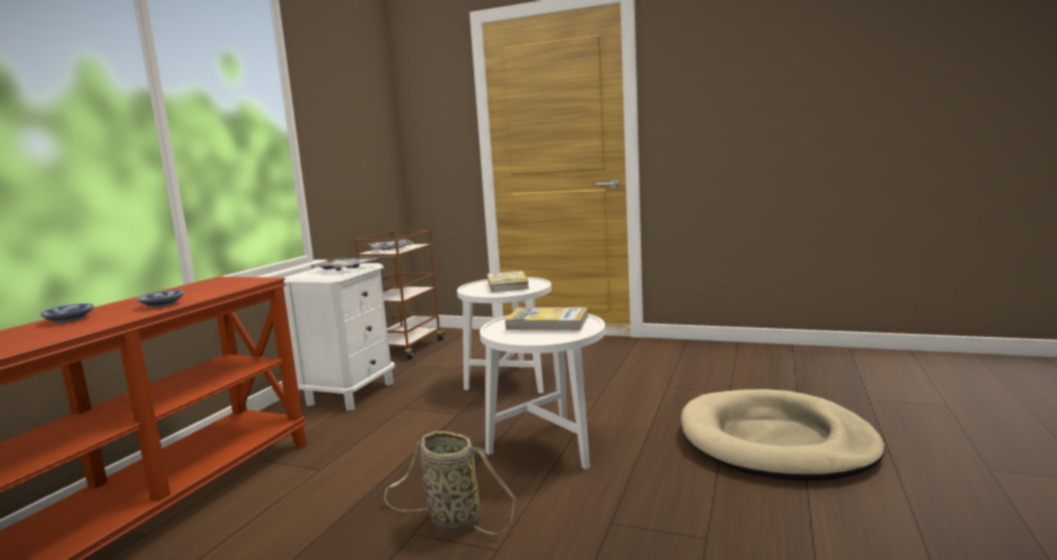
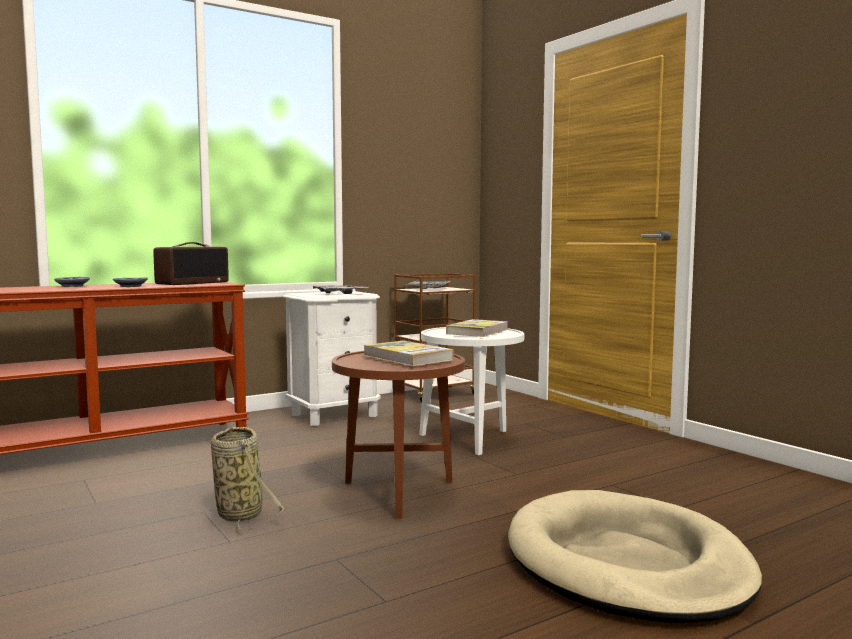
camera: 35 degrees right, 5 degrees down
(212, 286) = (192, 283): none -> radio
(549, 448) = (399, 494): white side table -> brown side table

